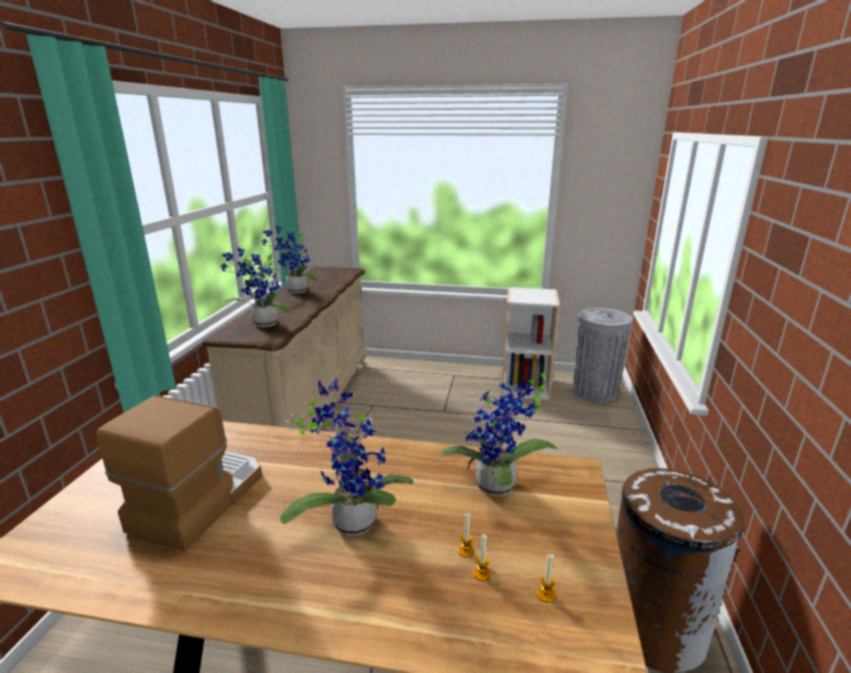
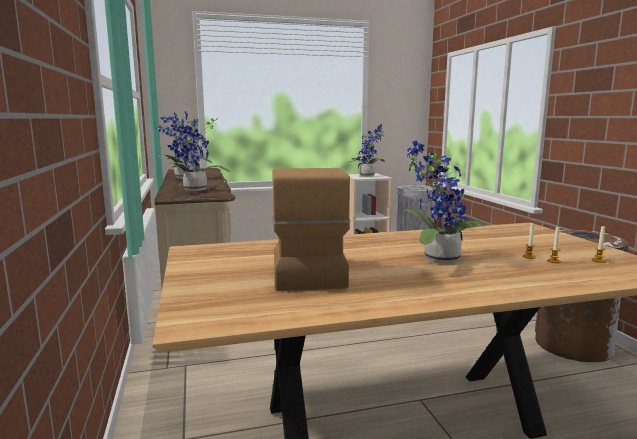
camera: 25 degrees left, 10 degrees down
(498, 489) = (499, 237): potted plant -> potted plant (369, 176)

